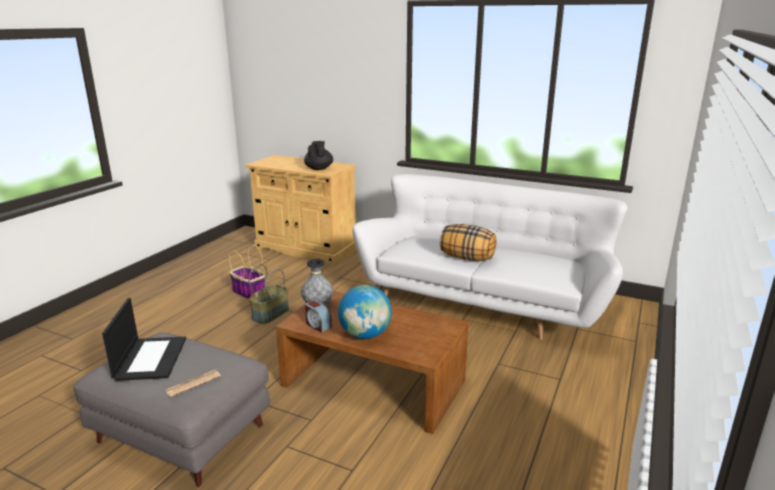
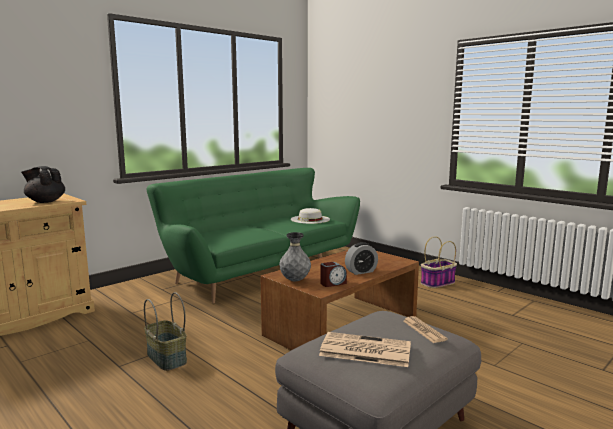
camera: 70 degrees left, 10 degrees down
(150, 358) = (364, 350): laptop -> newspaper
(248, 292) = (87, 368): basket -> basket (437, 283)
(365, 335) = (361, 271): globe -> alarm clock
(467, 258) = (262, 231): pillow -> none
(484, 303) = (259, 272): white sofa -> green sofa
(551, 271) = (310, 219): none -> white hat

